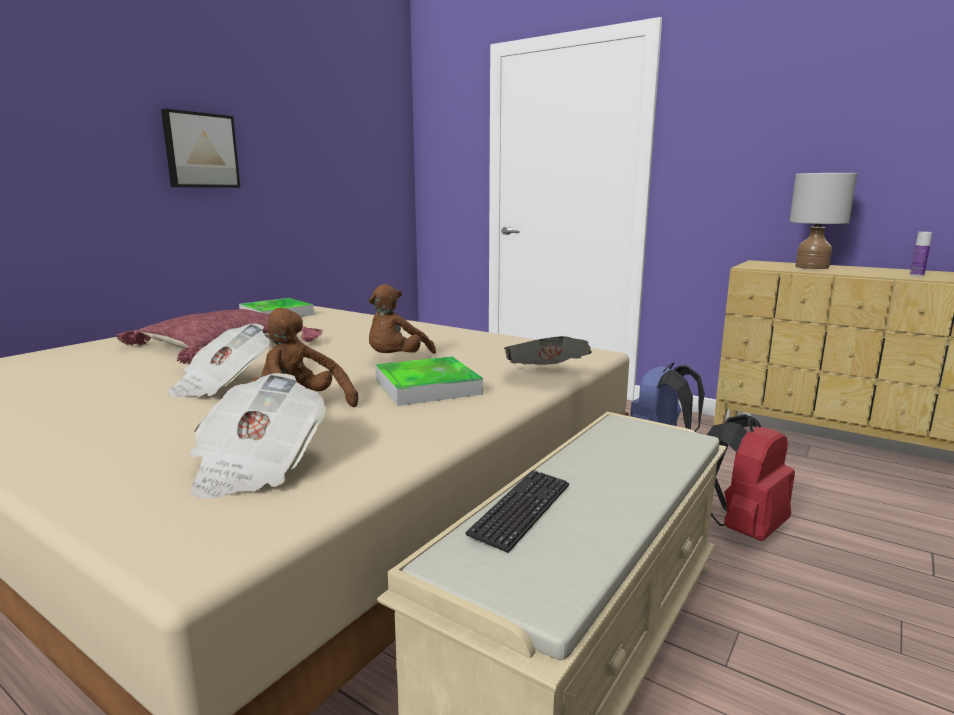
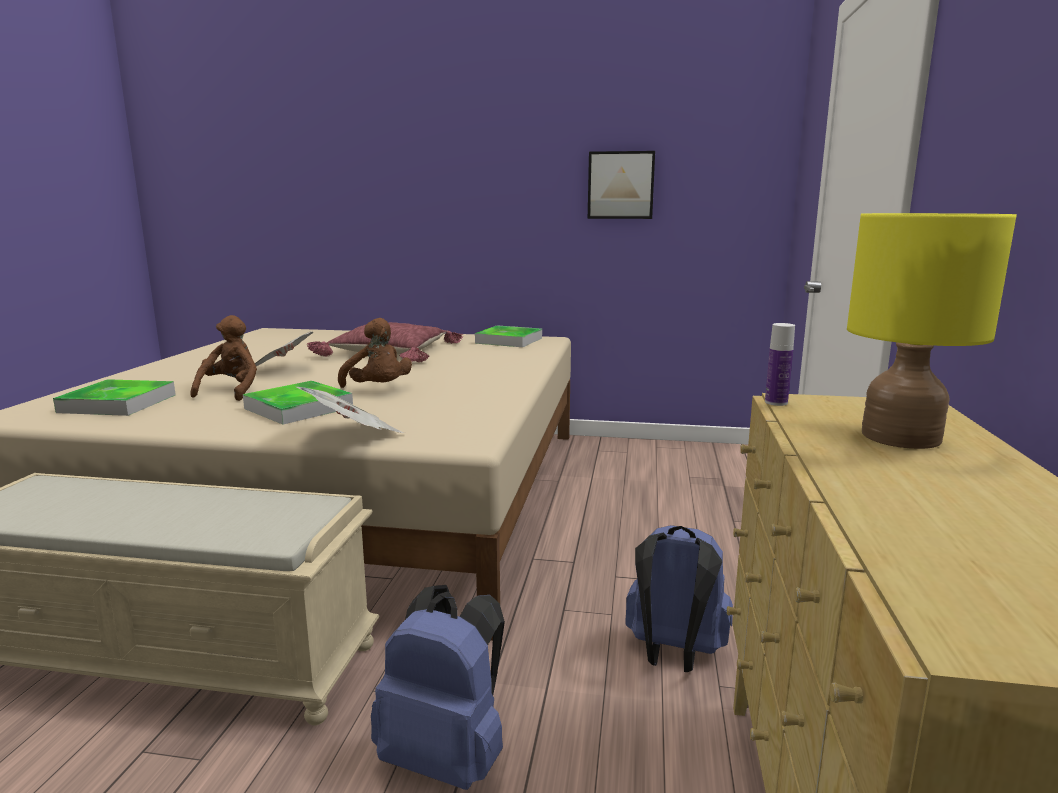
camera: 65 degrees right, 0 degrees up
(200, 150) = (489, 187): picture -> picture (621, 185)
(256, 467) = (118, 403): newspaper -> tray
(396, 360) = (378, 389): brown plush toy -> brown plush toy turned 135 degrees counterclockwise
(521, 511) = (107, 491): keyboard -> none
(743, 528) = (447, 757): red backpack -> blue backpack
(811, 267) = (901, 437): grey table lamp -> yellow table lamp
(916, 275) = (951, 525): bottle -> bottle (776, 402)

